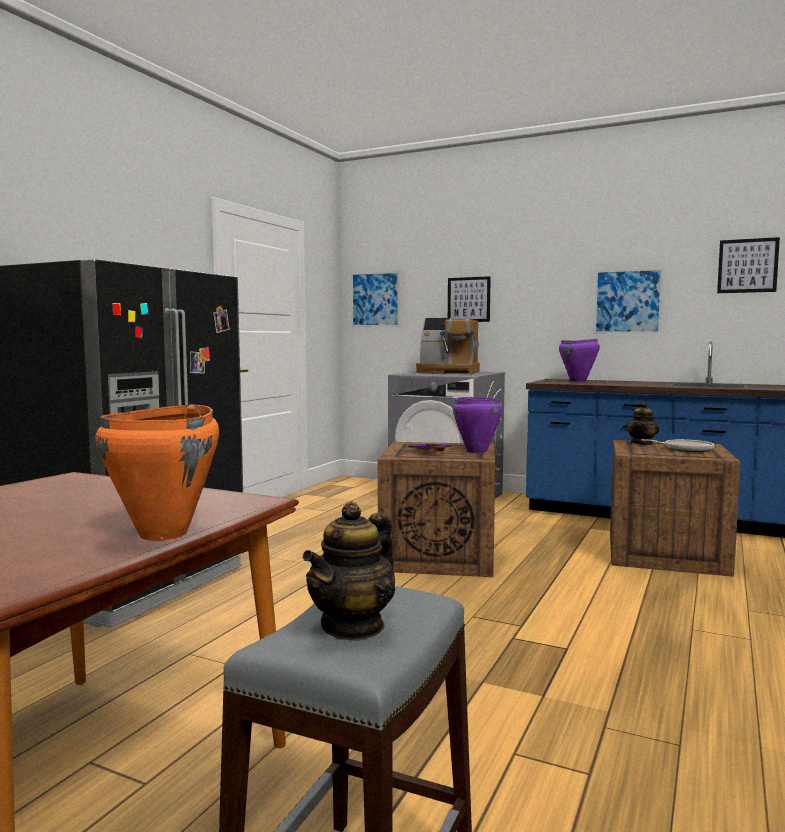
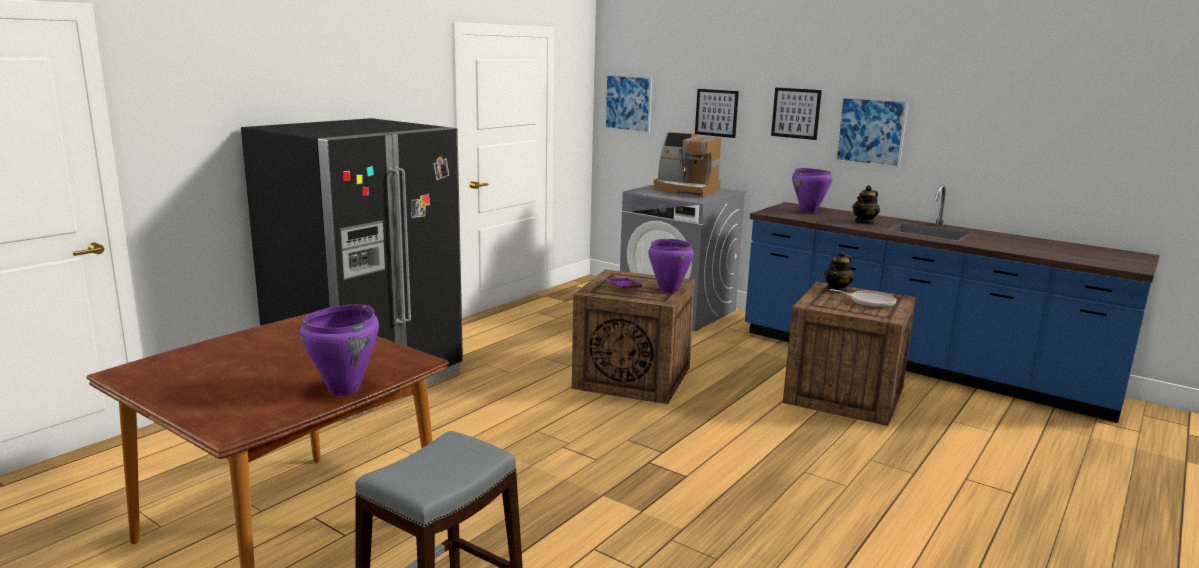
camera: 10 degrees right, 10 degrees up
(164, 534) = (345, 389): orange cooking pot -> purple cooking pot
(353, 626) = (434, 466): teapot -> teapot (864, 222)
(747, 266) = (992, 106): picture -> picture (796, 113)

